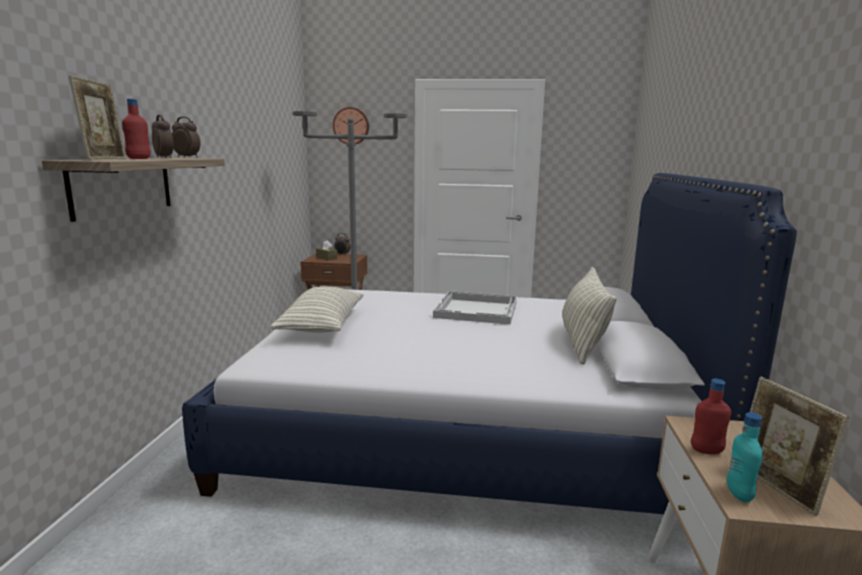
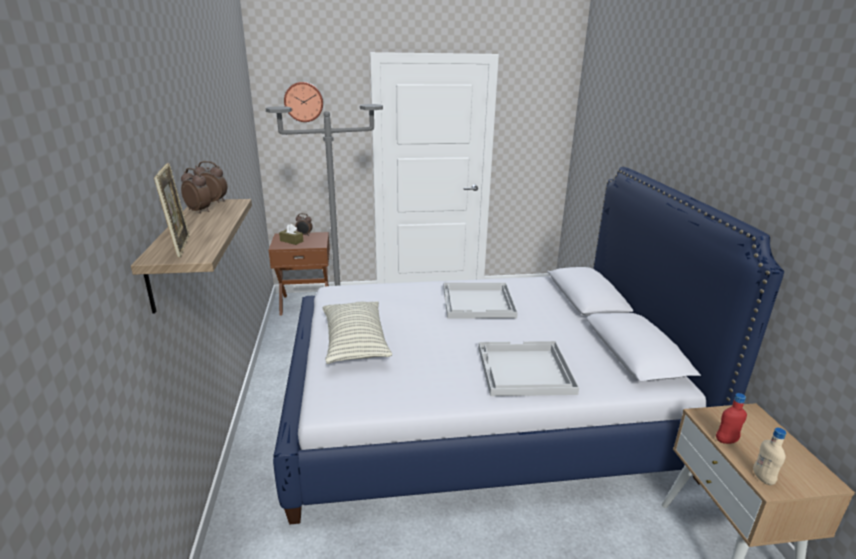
camera: 15 degrees left, 10 degrees up
(139, 158) = (192, 227): red bottle -> none
(485, 363) = (524, 370): none -> white tray
(583, 342) = (584, 332): pillow -> none
(739, 494) = (763, 478): turquoise bottle -> beige bottle
(777, 488) = (782, 467): picture frame -> none

